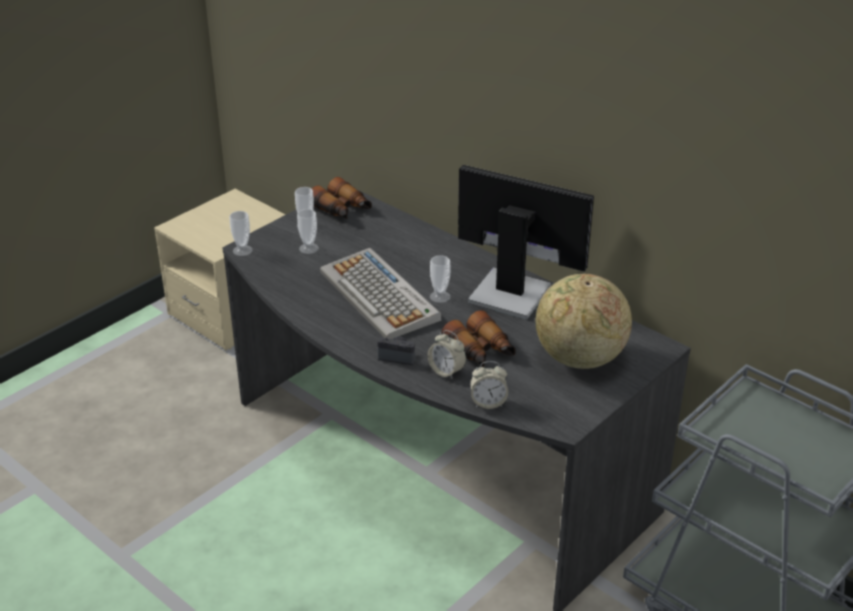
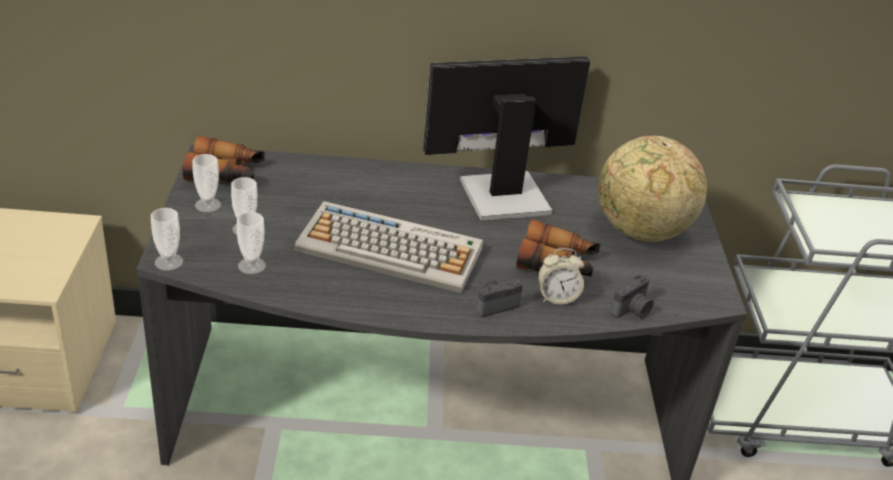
camera: 45 degrees left, 0 degrees up
(440, 296) = (448, 225): cup -> cup (251, 265)
(488, 403) = (632, 310): alarm clock -> camera

